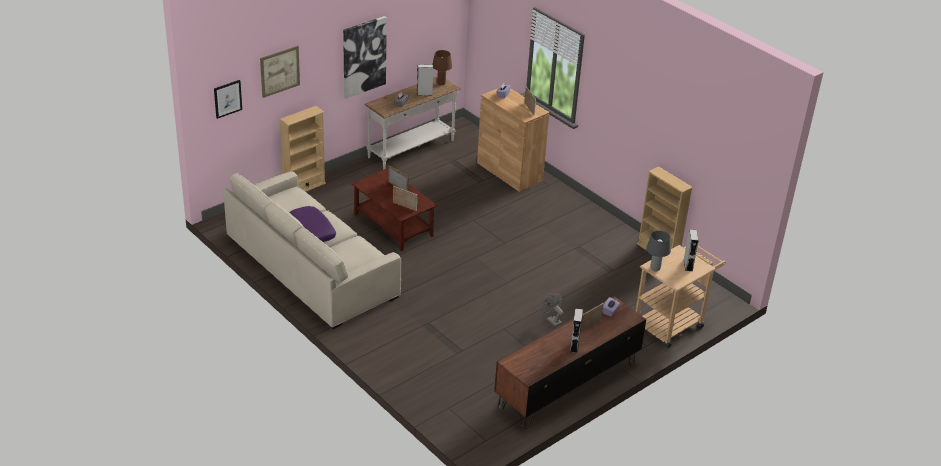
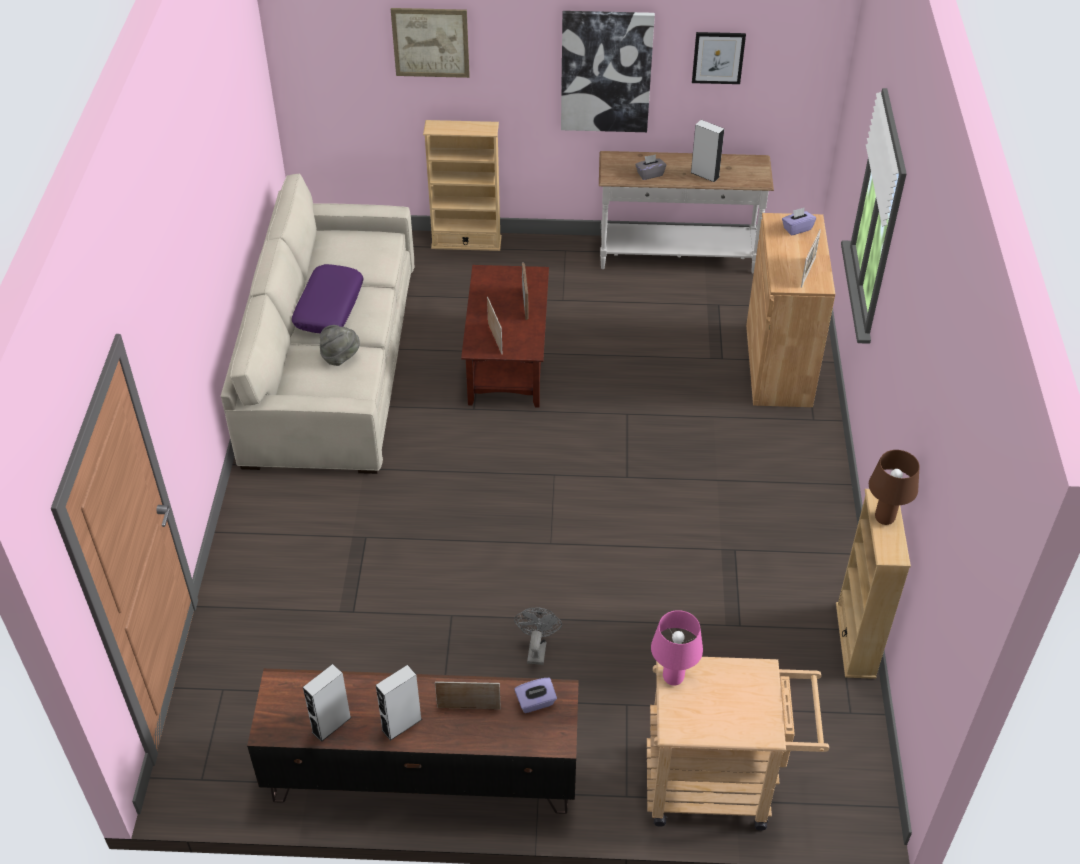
camera: 45 degrees right, 10 degrees up
(227, 98) = (330, 55): picture -> picture (718, 57)
(348, 246) = (340, 357): none -> grey hat
(441, 83) = (752, 169): brown table lamp -> brown table lamp (884, 518)
(655, 269) = (672, 678): grey table lamp -> pink table lamp
(688, 265) = (741, 709): grey speaker -> grey speaker (331, 725)

